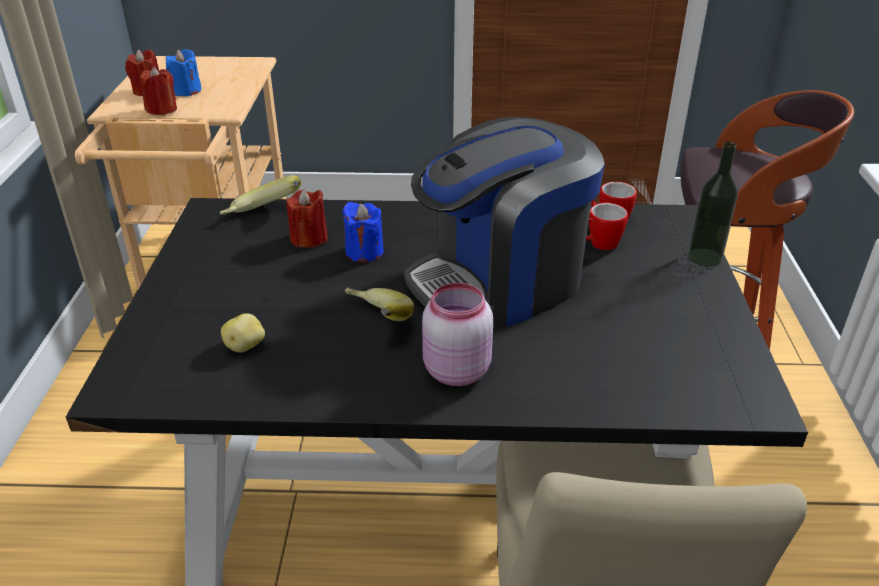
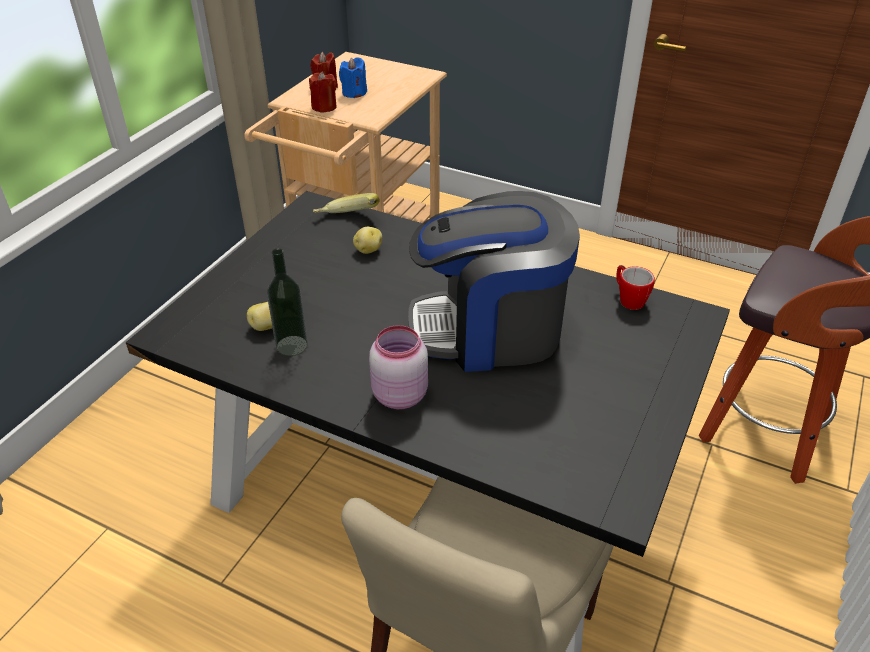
camera: 25 degrees right, 5 degrees up
(309, 238) = (368, 250): red candle -> potato
(364, 252) = (401, 273): blue candle -> none
(375, 322) = (369, 336): banana -> none
(599, 244) = (600, 321): mug -> none
(704, 257) = (688, 361): bottle -> bottle (292, 345)

